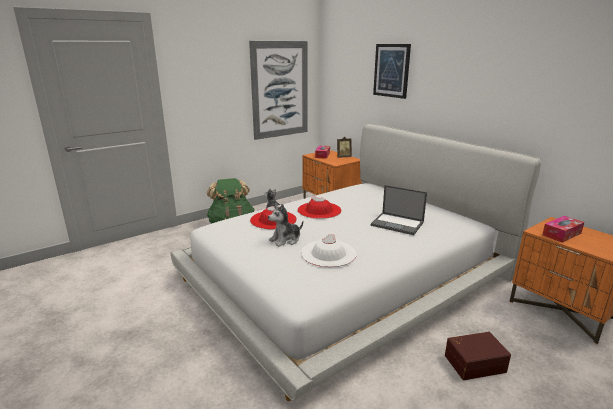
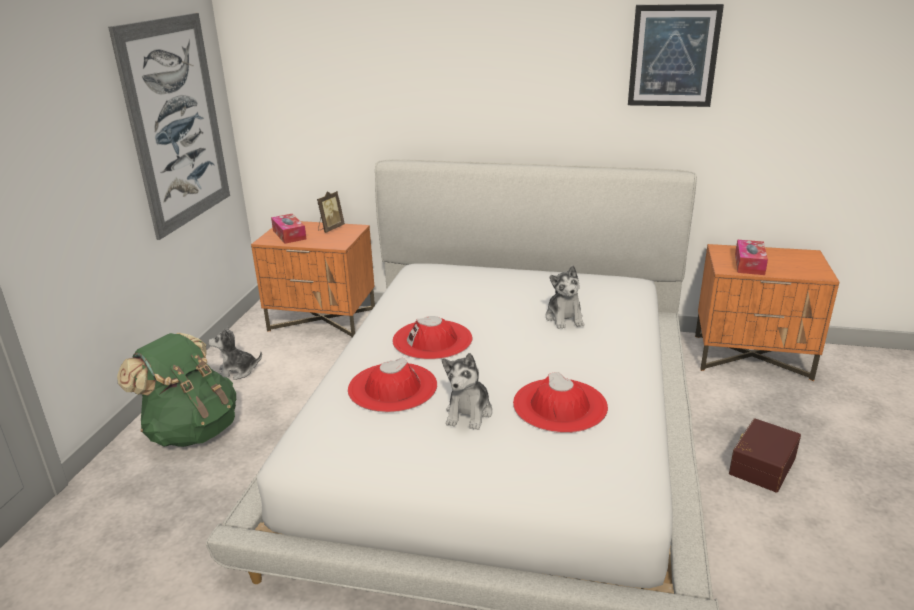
camera: 40 degrees left, 5 degrees up
(328, 253) = (560, 405): white hat -> red hat
(391, 70) = (407, 61): picture -> picture (673, 56)
(398, 224) = (564, 318): laptop -> plush toy

